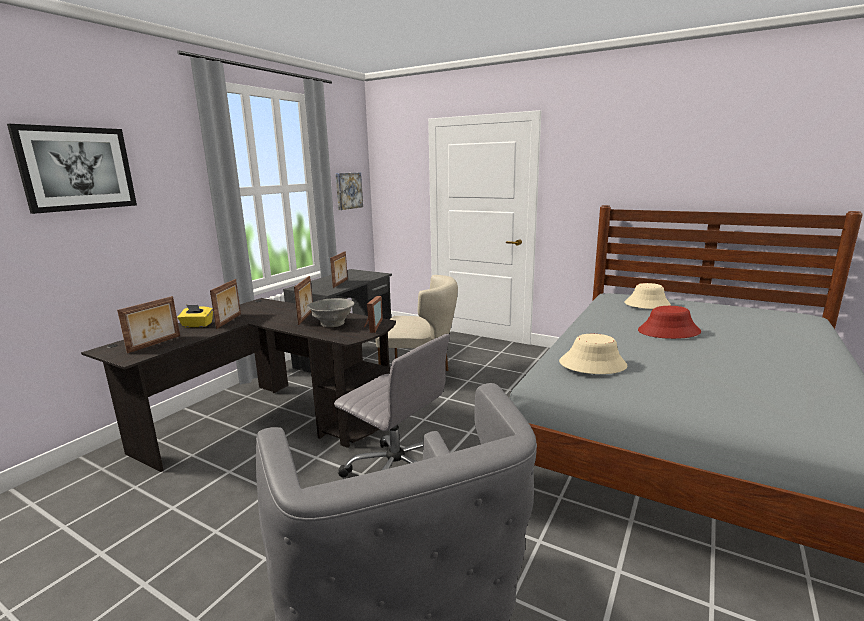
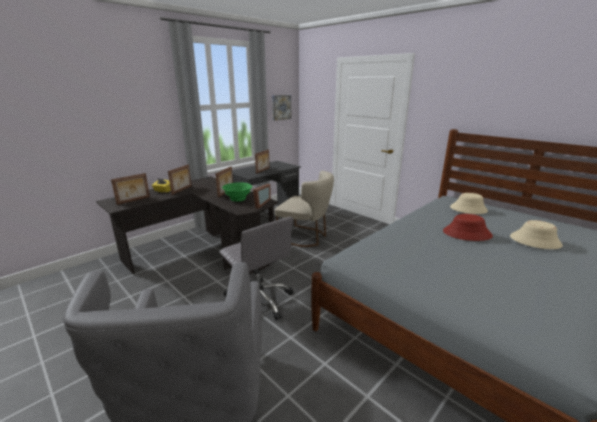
camera: 15 degrees right, 5 degrees up
(77, 168) = (98, 93): picture -> none
(332, 323) = (238, 199): grey bowl -> green bowl
(592, 364) = (387, 251): beige hat -> beige hat (535, 241)

